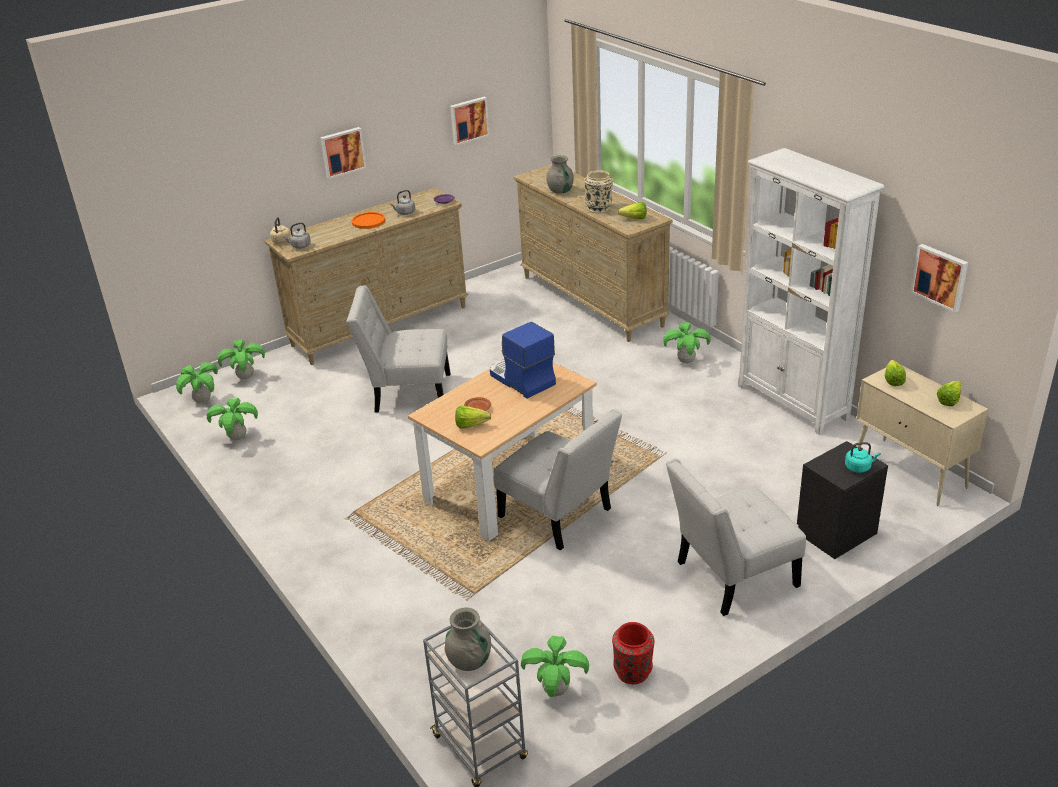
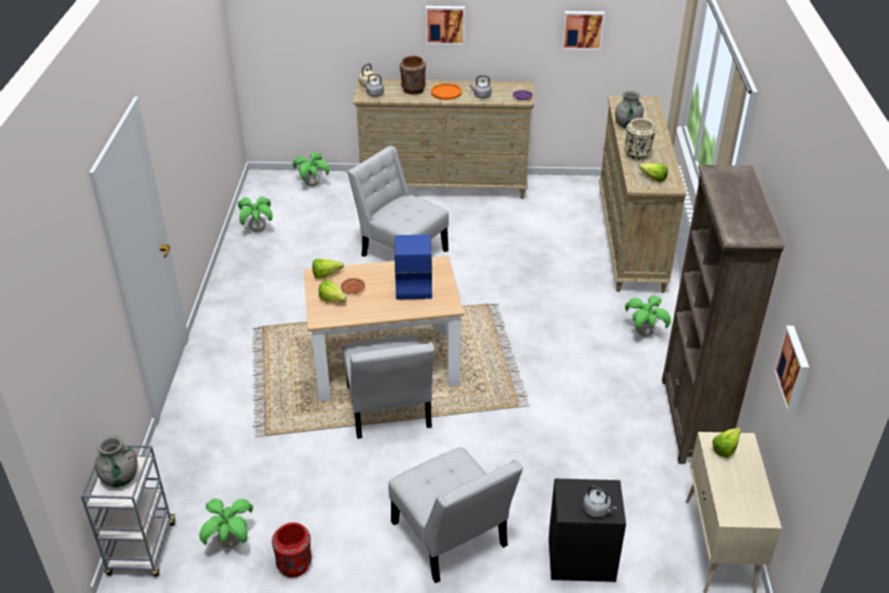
camera: 35 degrees right, 5 degrees up
(203, 401) = (268, 190): potted plant -> none
(334, 230) = (413, 90): none -> brown vase
(731, 576) = (452, 539): white chair -> white chair turned 135 degrees counterclockwise
(793, 402) = (692, 421): white bookcase -> brown bookcase
(859, 467) = (597, 510): turquoise kettle -> grey kettle
(951, 399) = (756, 498): lettuce -> lettuce (328, 275)

